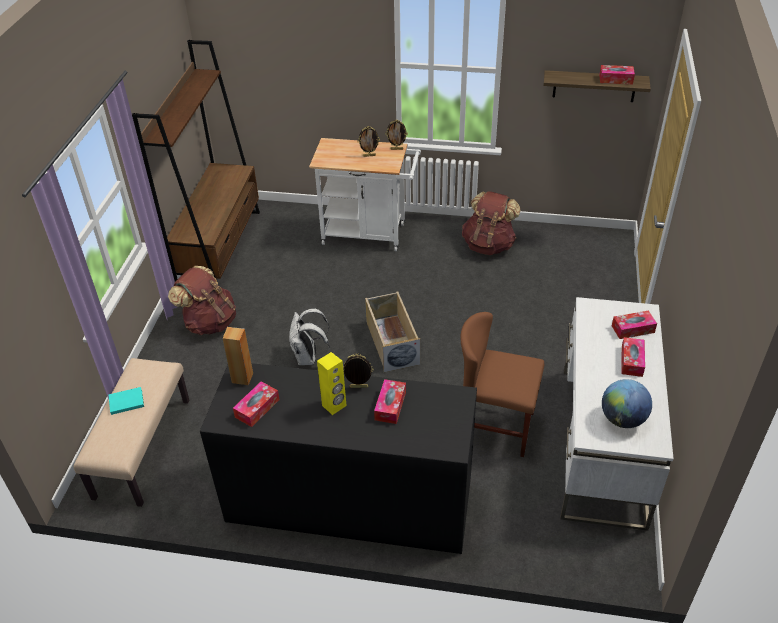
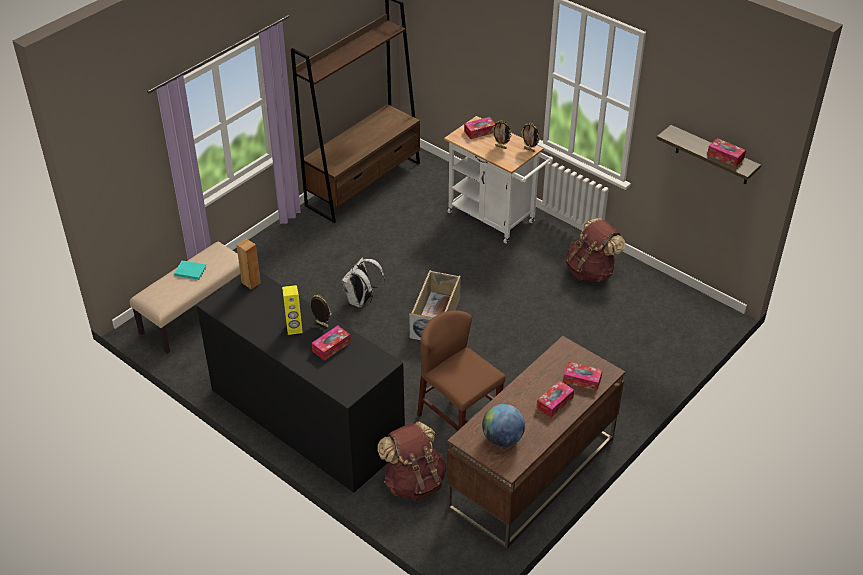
camera: 30 degrees right, 0 degrees up
(209, 322) = (310, 240): brown backpack -> brown backpack (414, 482)
(257, 408) = (243, 307): tissue box -> tissue box (480, 131)
(602, 445) = (531, 473): white desk -> brown desk

